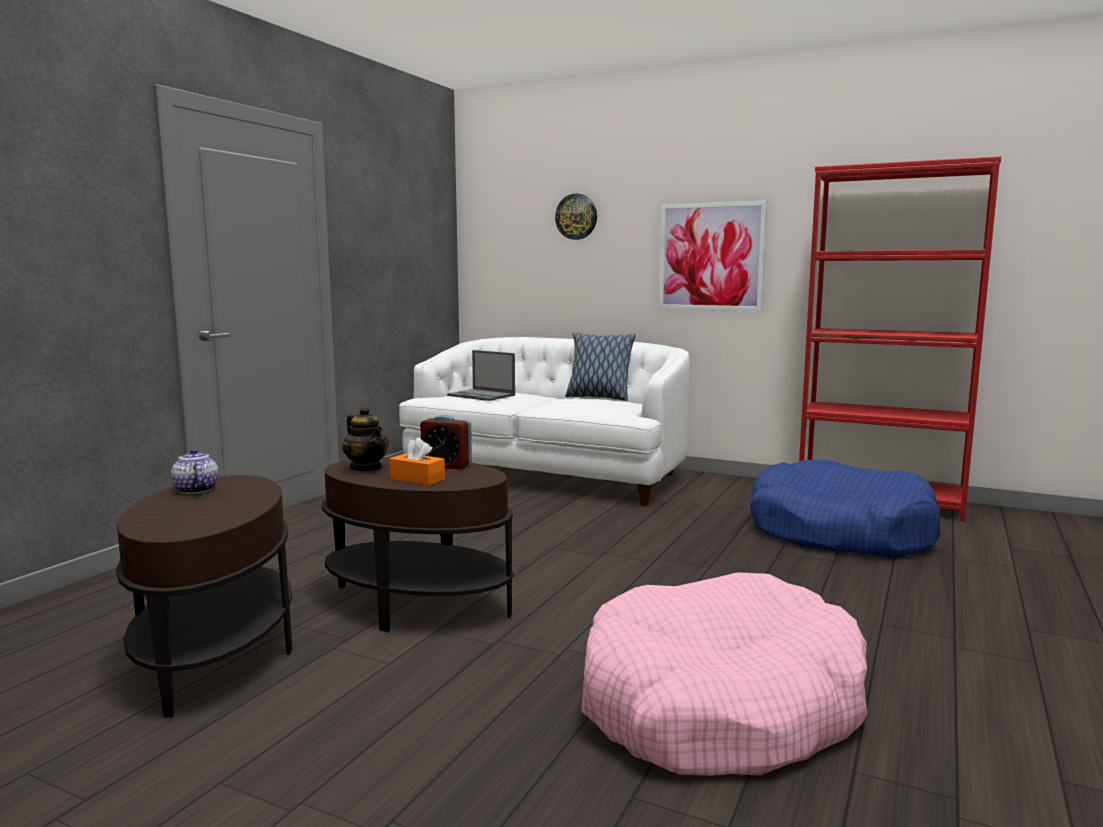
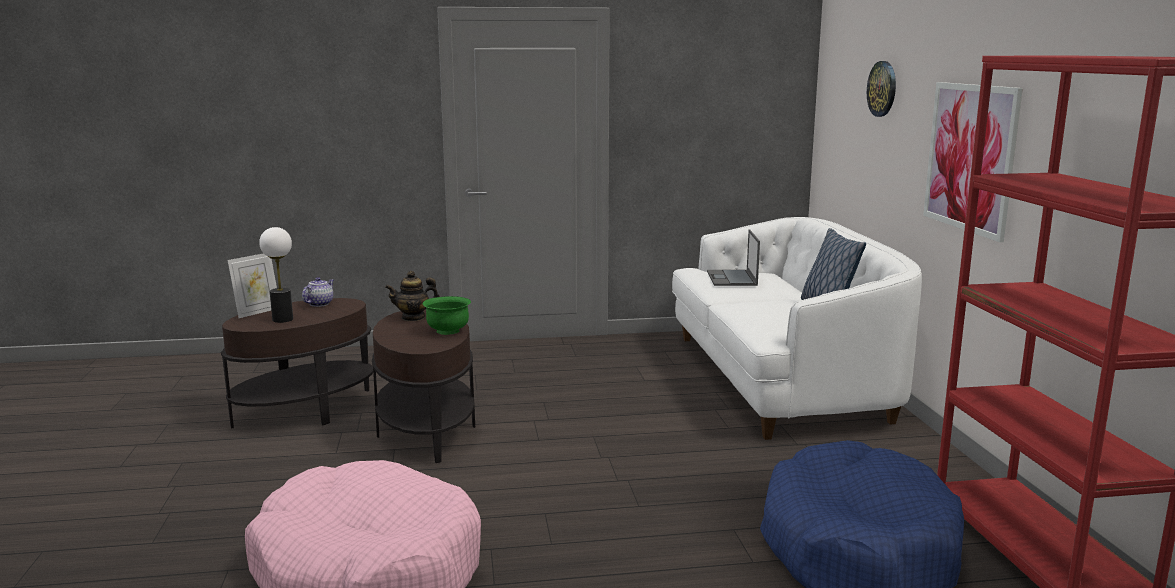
camera: 55 degrees right, 5 degrees up
(139, 518) = (257, 312): none -> picture frame
(216, 511) = (283, 319): none -> table lamp
(366, 468) = (413, 317): teapot -> teapot turned 60 degrees clockwise
(417, 479) = (402, 334): orange tissue box -> none
(446, 465) = (448, 331): alarm clock -> green bowl

